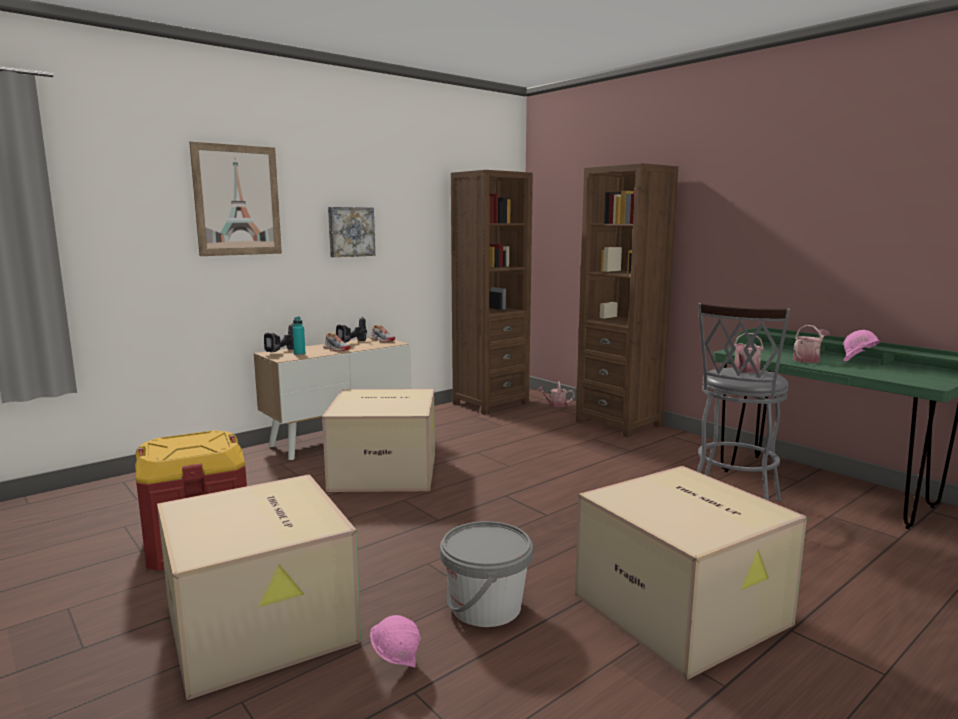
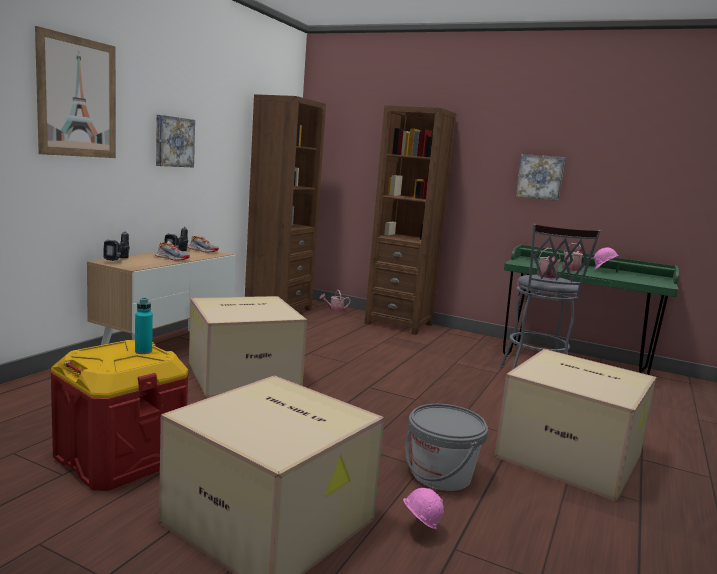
camera: 25 degrees left, 0 degrees up
(299, 354) = (141, 262): turquoise bottle -> turquoise bottle (143, 351)
(783, 237) = (540, 177): none -> picture

